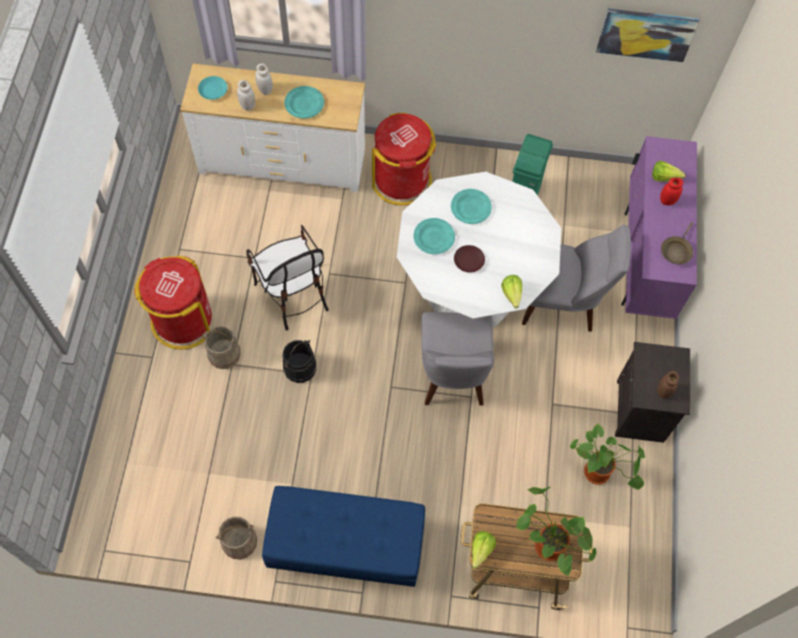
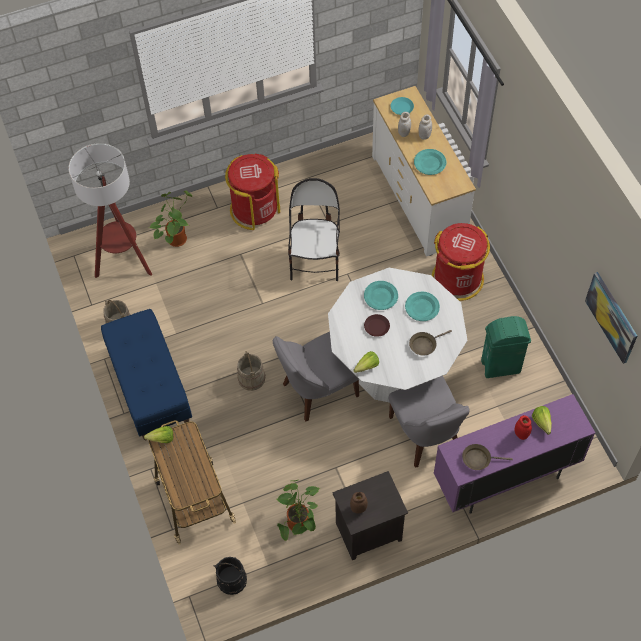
camera: 65 degrees right, 5 degrees down
(155, 495) = (124, 262): none -> floor lamp
(224, 354) = (245, 245): beige bucket -> beige bucket (251, 378)
(292, 295) = (315, 260): chair -> chair turned 150 degrees clockwise
(299, 367) = (263, 293): black bucket -> black bucket (232, 580)
(516, 229) = (424, 345): none -> brown frying pan
(545, 546) = (187, 478): potted plant -> potted plant (176, 237)

